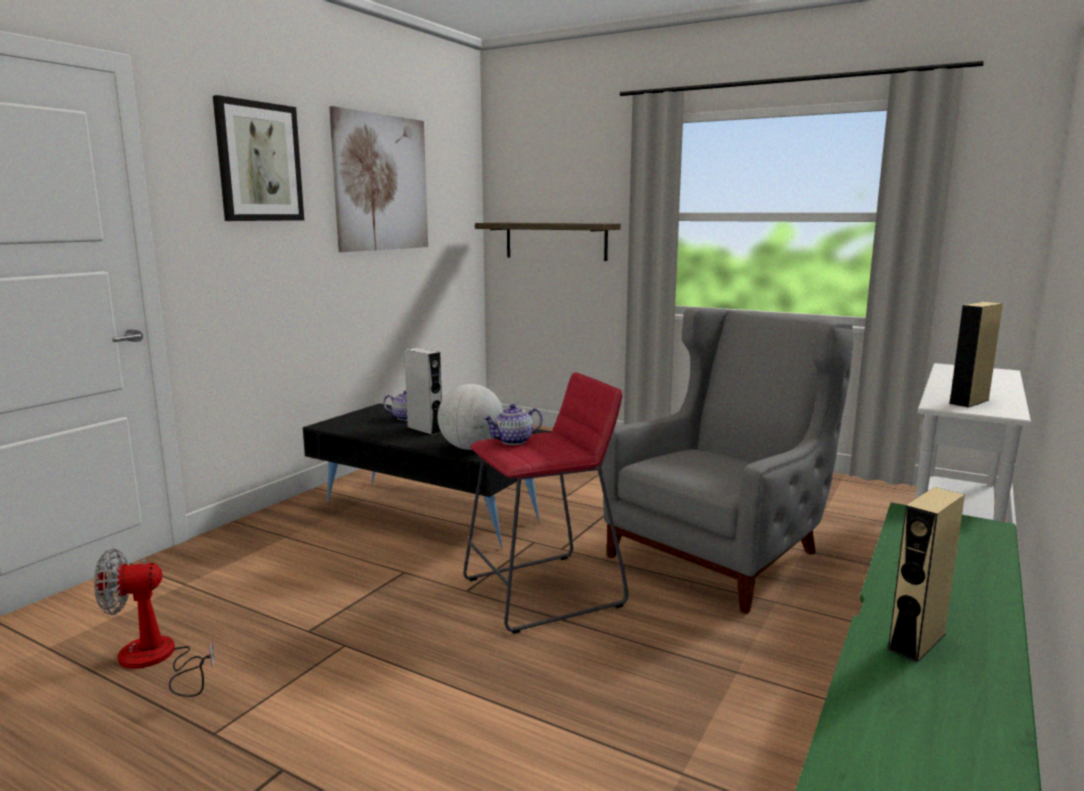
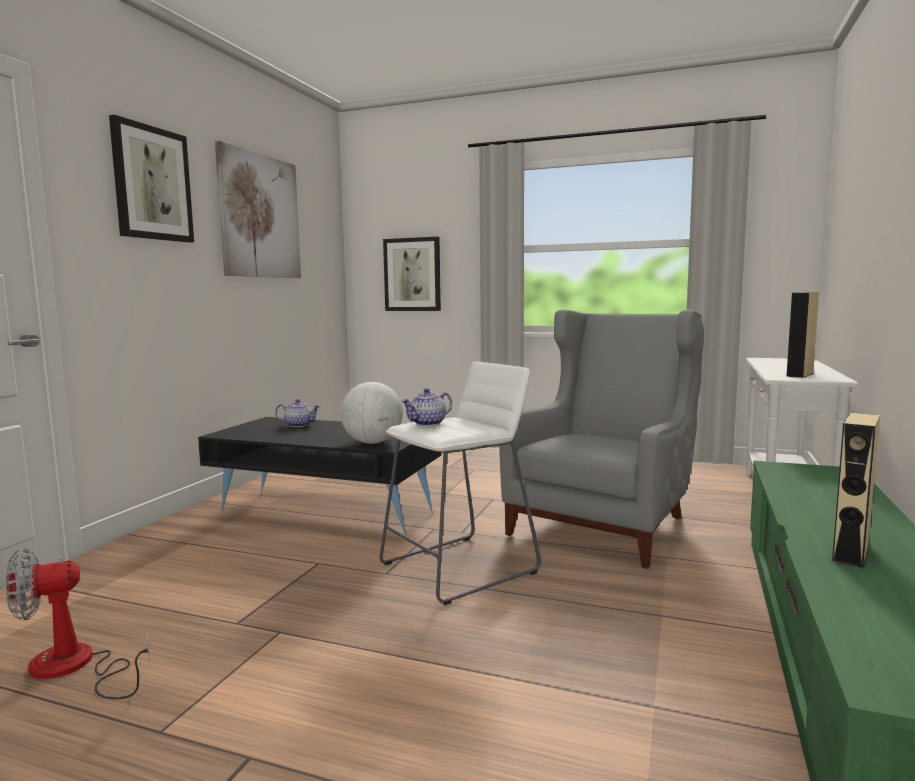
camera: 10 degrees left, 5 degrees down
(425, 429) = (321, 432): grey speaker -> none
(544, 592) = (459, 568): red stool -> white stool
(555, 241) = (412, 274): shelf -> picture

